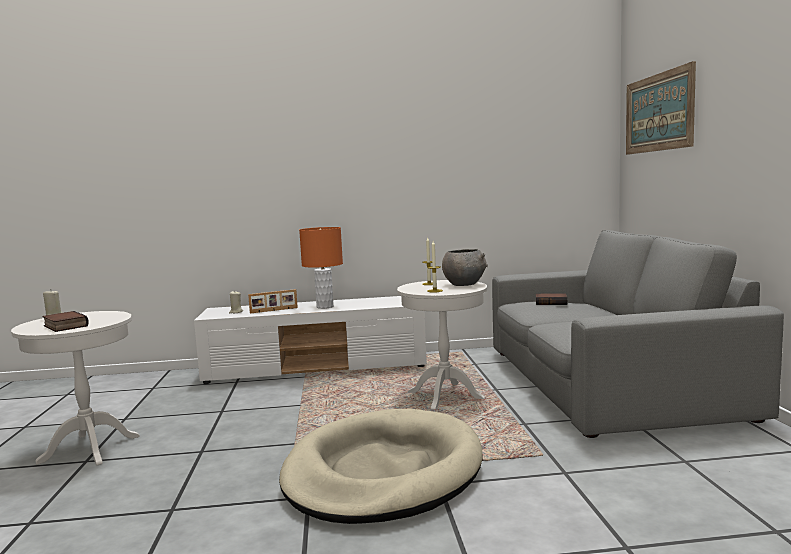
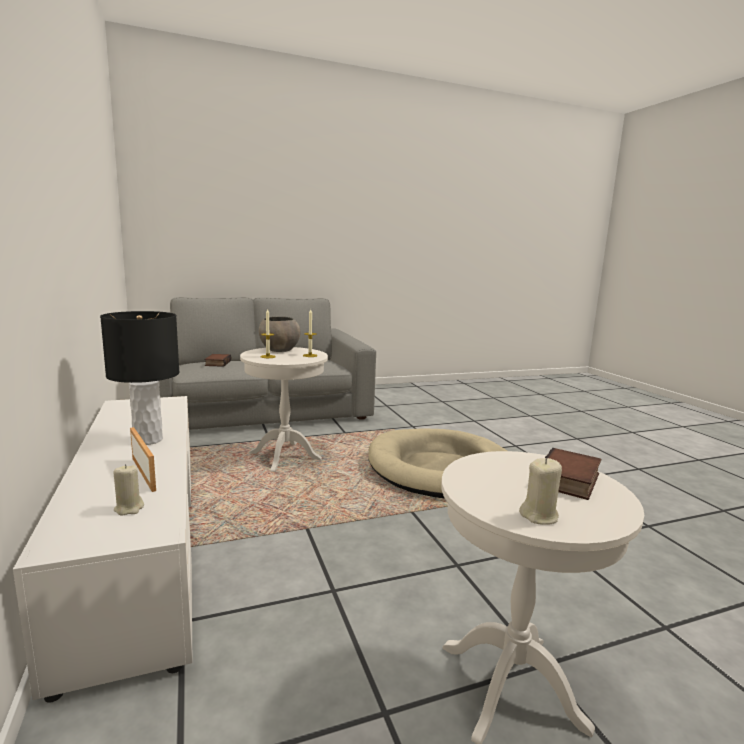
camera: 105 degrees left, 5 degrees up
(324, 307) = (148, 440): orange table lamp -> black table lamp
(658, 112) = (195, 200): picture -> none

